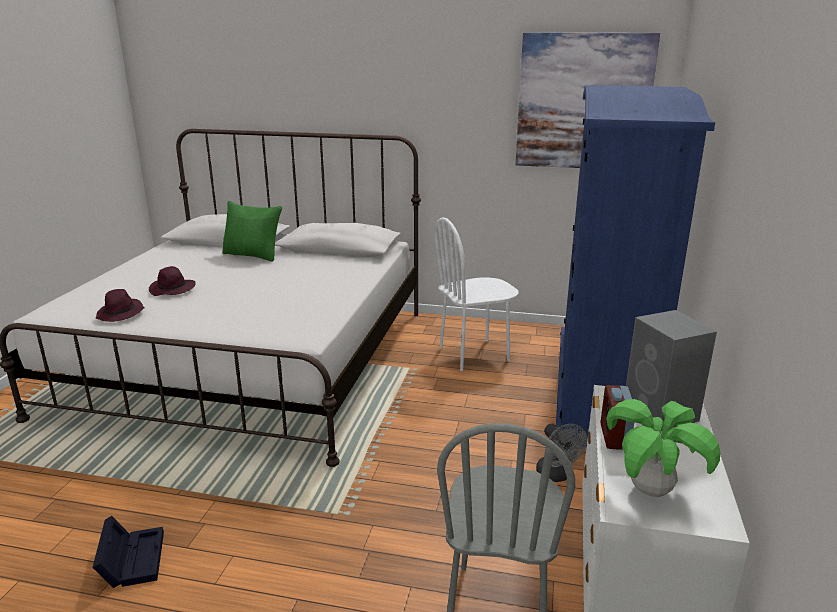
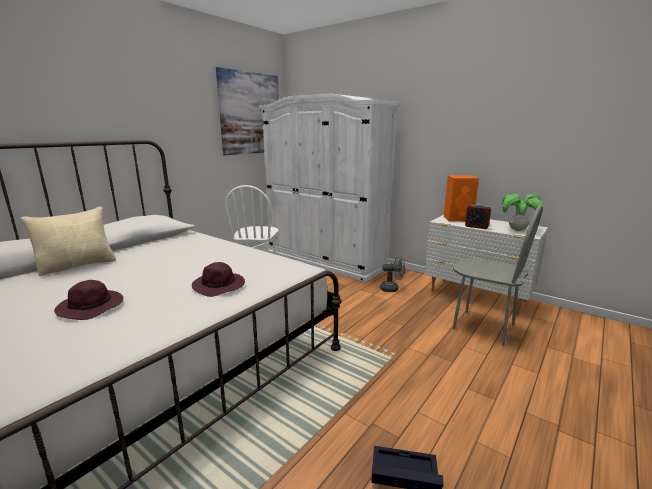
camera: 65 degrees left, 5 degrees down
(121, 314) = (112, 341): purple hat -> purple hat (219, 286)
(253, 255) = (78, 265): green pillow -> beige pillow
(601, 384) = (325, 259): blue wardrobe -> white wardrobe
(661, 413) = (458, 219): grey speaker -> orange speaker

